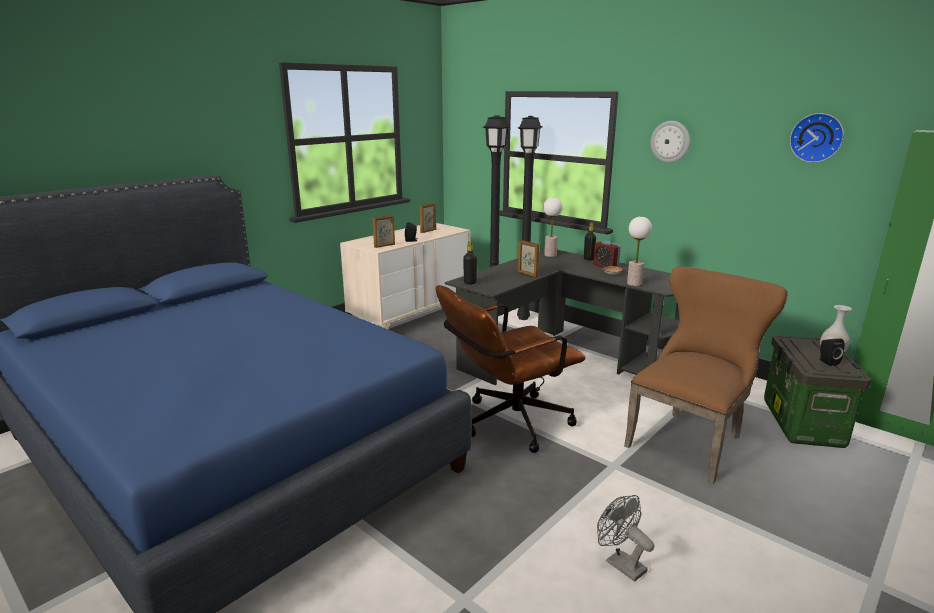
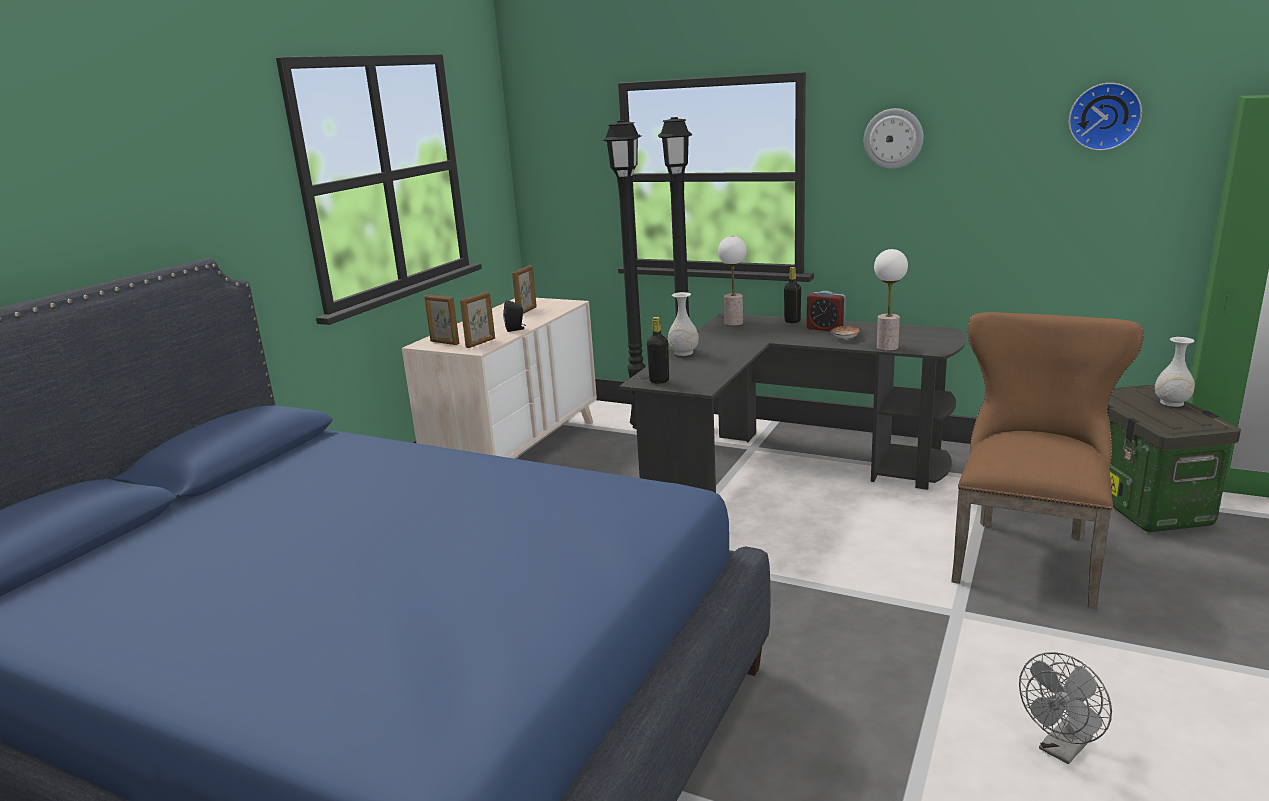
camera: 15 degrees left, 0 degrees up
(501, 268) = (683, 353): none -> white vase
(507, 424) = (773, 585): brown office chair -> none
(527, 275) = (730, 356): picture frame -> picture frame (444, 343)
(620, 563) = (1062, 750): grey fan -> grey fan turned 75 degrees counterclockwise
(827, 361) = (1176, 415): black speaker -> none

